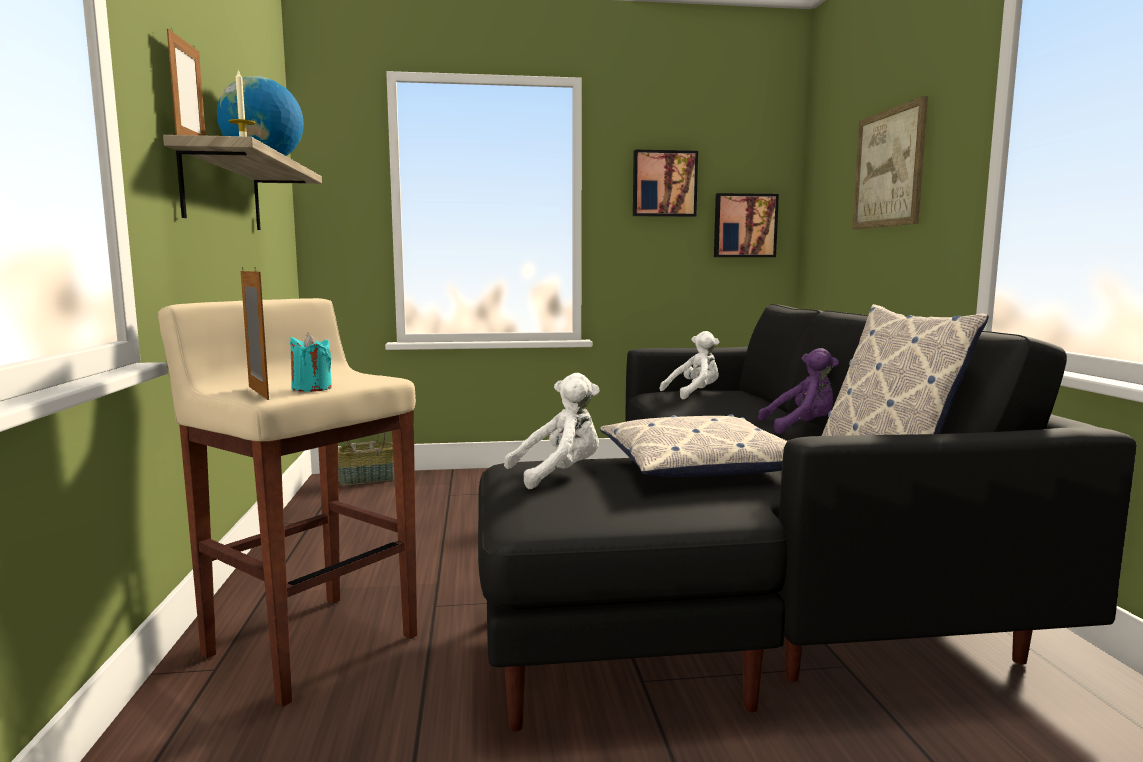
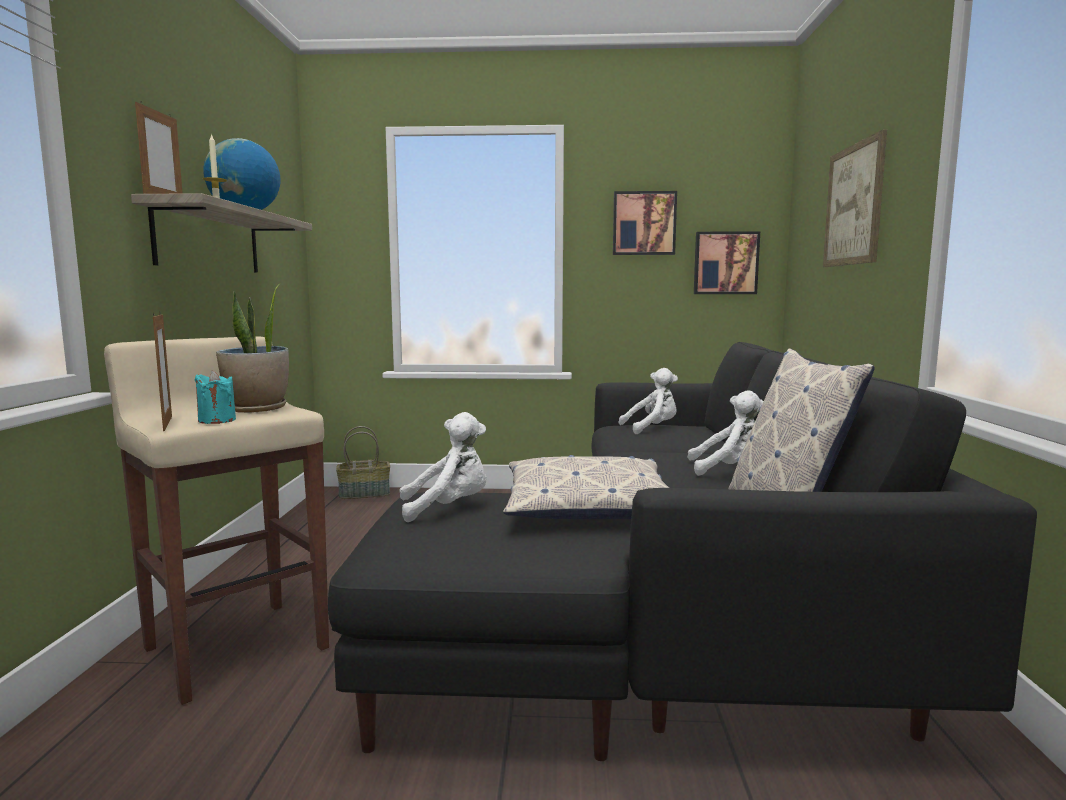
camera: 10 degrees right, 0 degrees up
(338, 376) = (257, 409): none -> potted plant
(802, 427) = (729, 469): purple plush toy -> white plush toy

